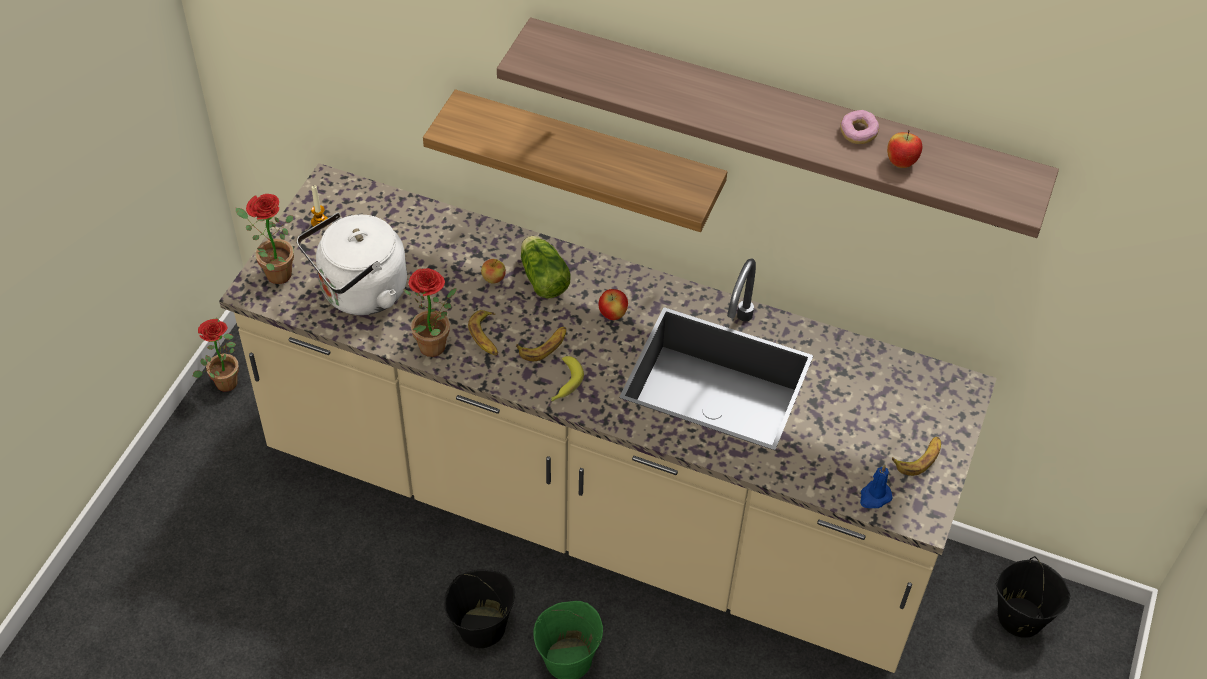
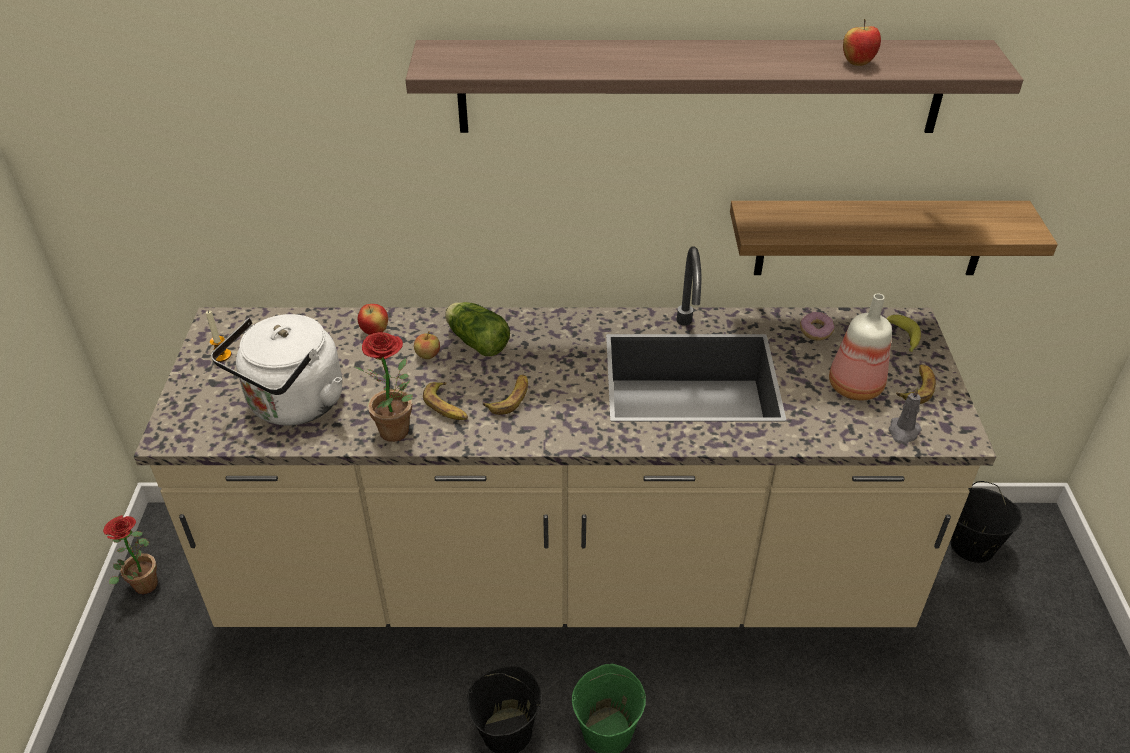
camera: 20 degrees left, 10 degrees down
(273, 273) = (187, 413): potted plant -> none
(564, 384) = (549, 425): banana -> banana (904, 339)
(587, 160) = (495, 203): shelf -> shelf (871, 238)
(613, 314) = (562, 353): apple -> apple (375, 332)
(858, 133) = (799, 53): donut -> donut (815, 332)
(859, 438) = (853, 388): none -> bottle
(874, 497) = (903, 432): blue candle -> grey candle

